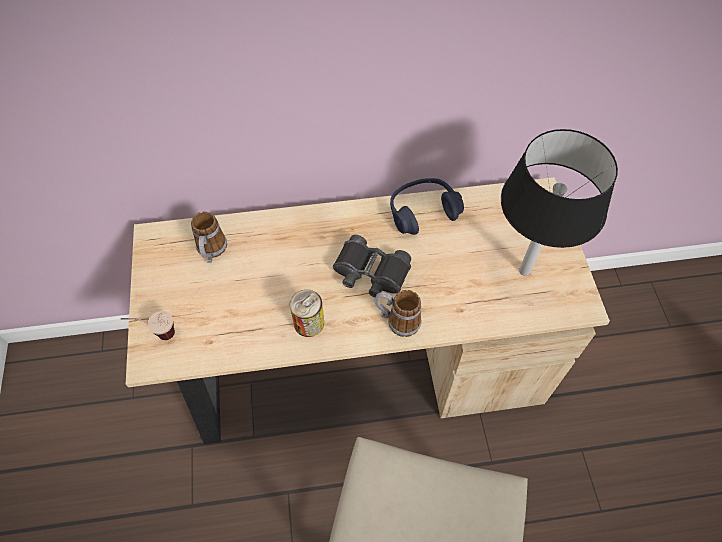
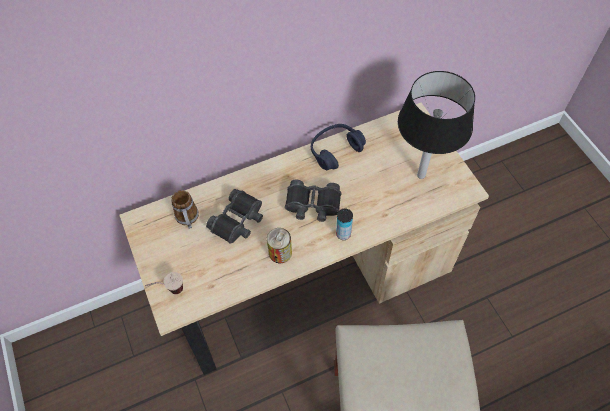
camera: 15 degrees left, 0 degrees up
(271, 268) = (238, 221): none -> black binoculars
(397, 320) = (343, 234): mug -> can

